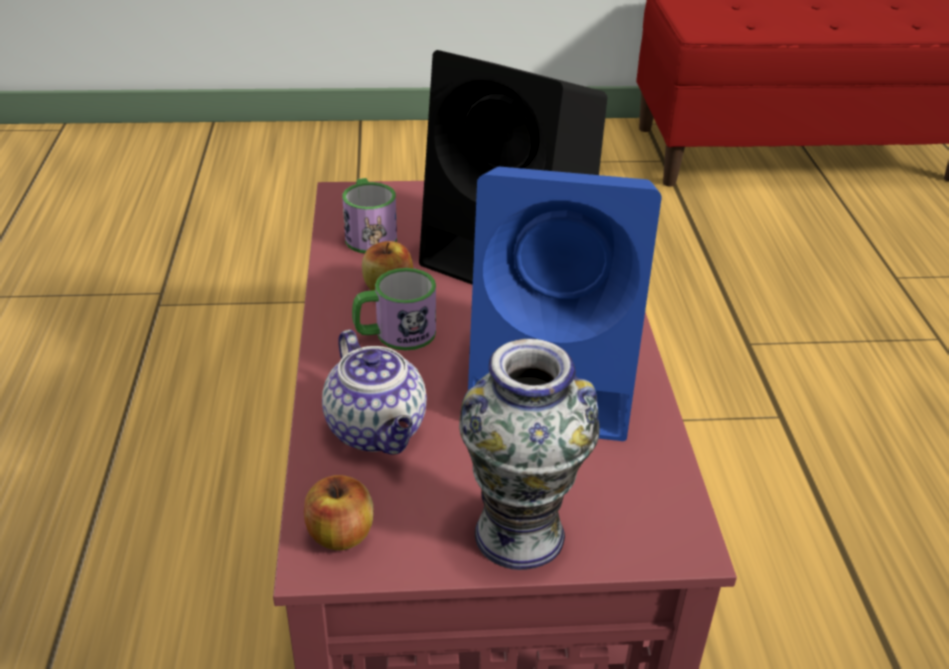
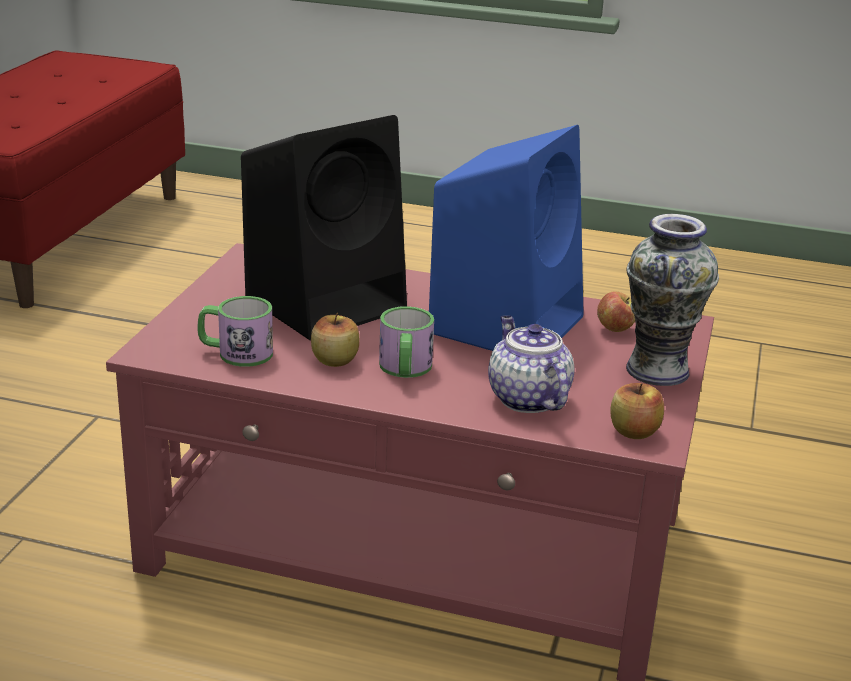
camera: 70 degrees left, 10 degrees down
(378, 431) = (526, 398): teapot -> teapot turned 105 degrees counterclockwise
(609, 476) = (615, 329): none -> apple

